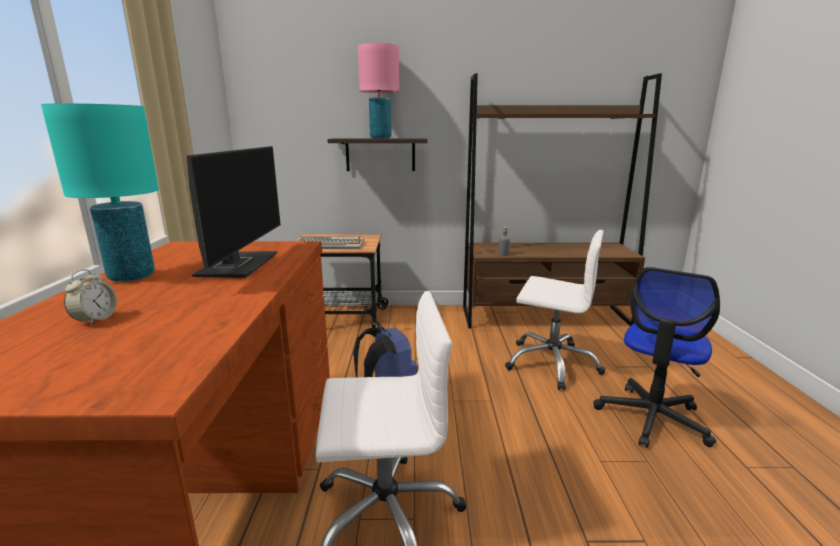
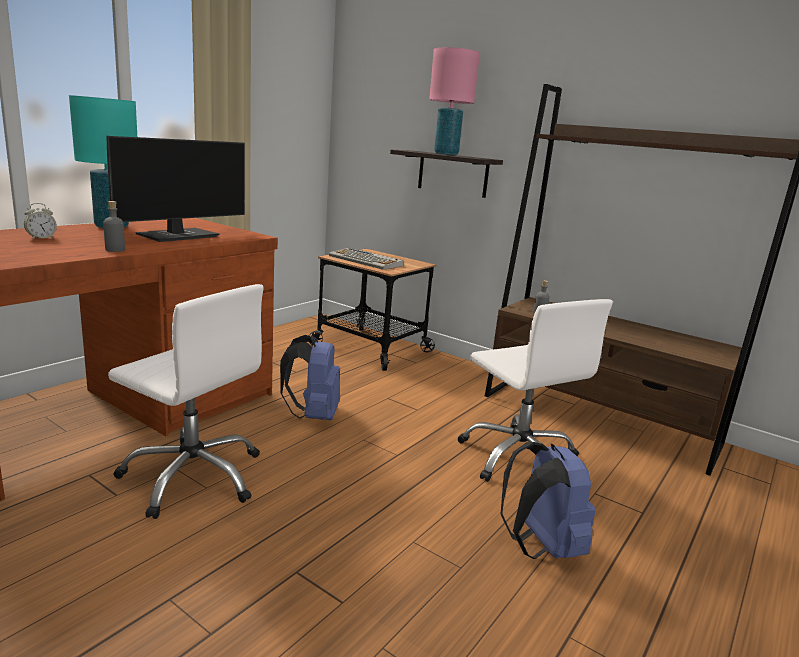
camera: 35 degrees right, 0 degrees up
(236, 303) = (115, 250): none -> grey bottle
(651, 418) = (540, 547): office chair -> blue backpack

